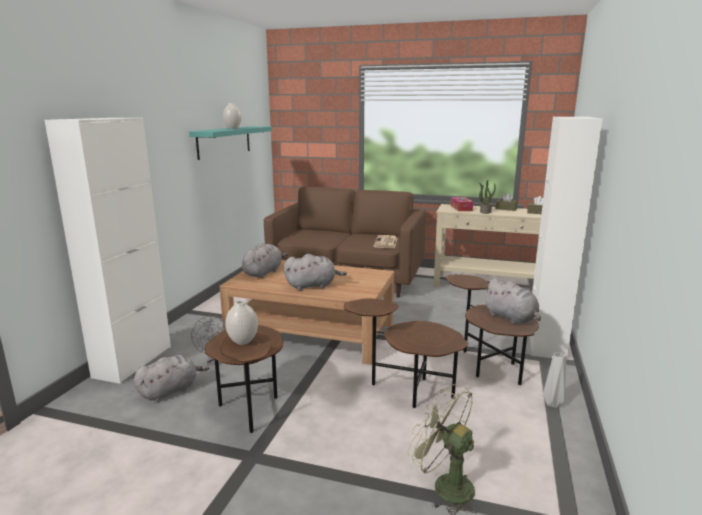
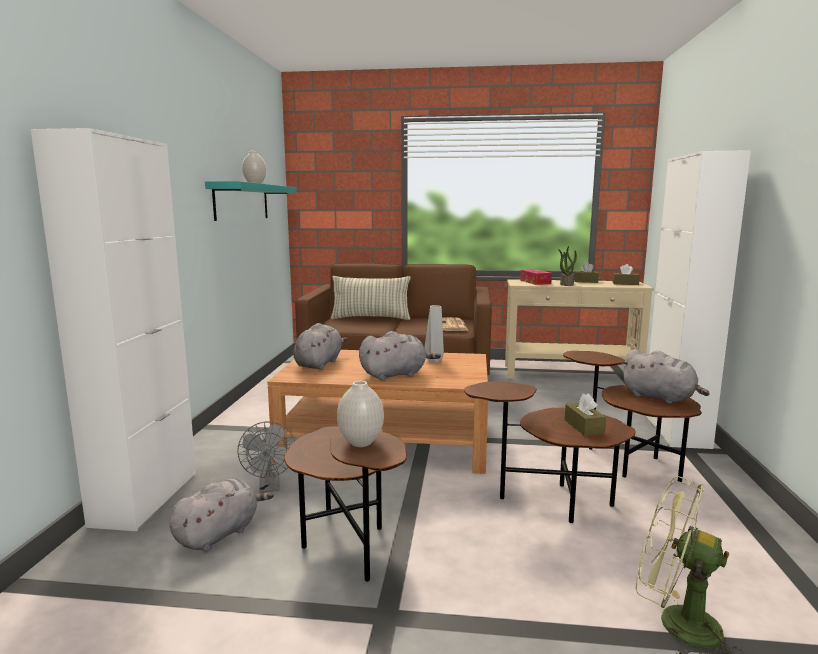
camera: 10 degrees left, 5 degrees down
(326, 232) = (371, 318): none -> pillow
(430, 338) = (584, 427): none -> brown tissue box
(552, 403) = (732, 500): grey vase -> grey vase (434, 360)

